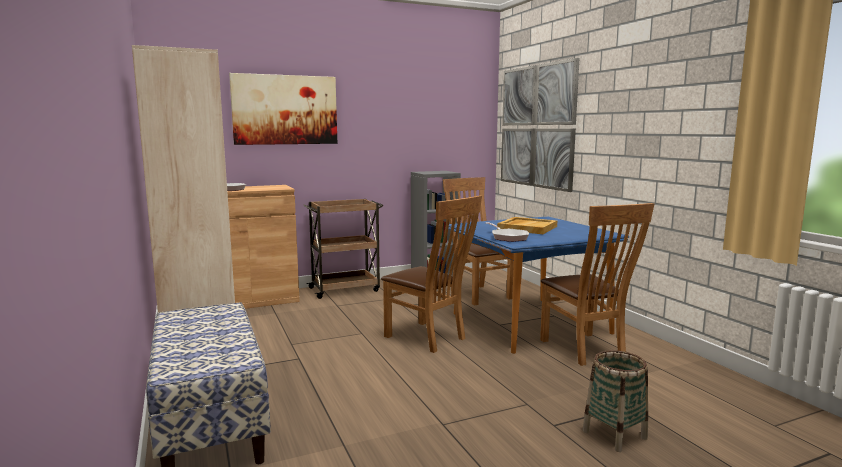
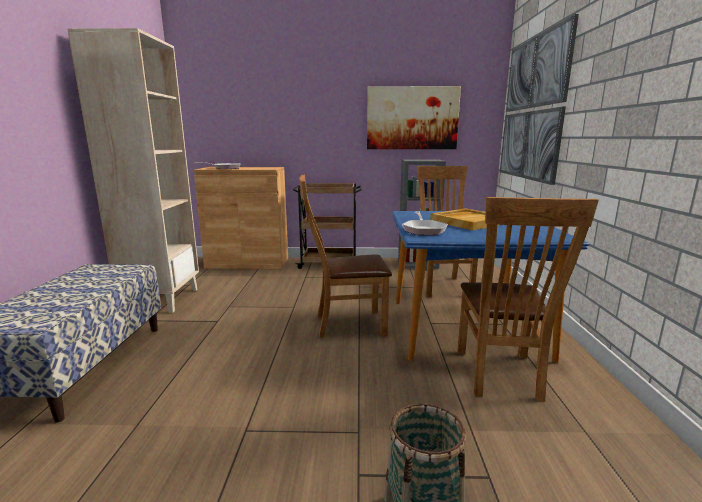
camera: 25 degrees right, 5 degrees up
(285, 110) = (284, 99): picture -> picture (412, 118)
(429, 338) = (345, 324): brown chair -> brown chair turned 105 degrees clockwise

